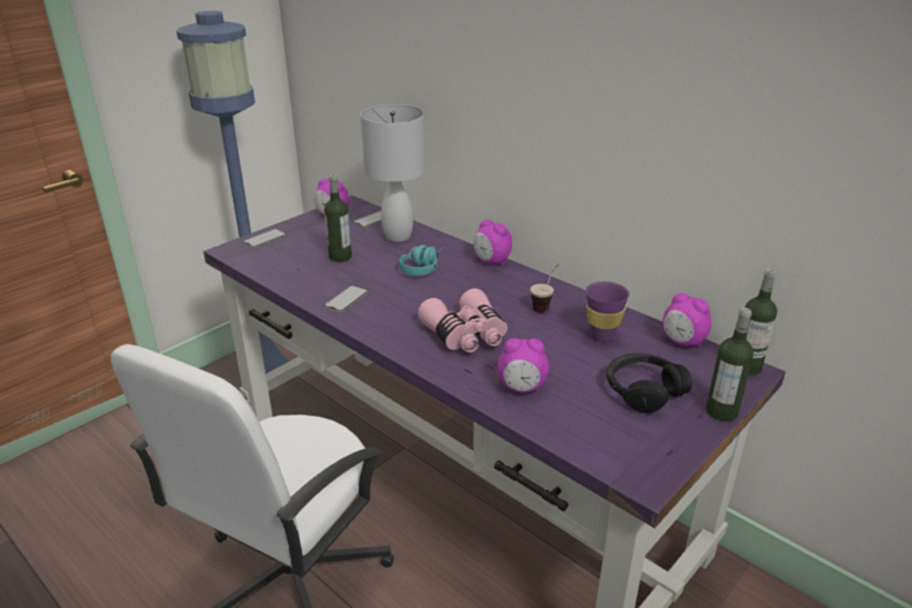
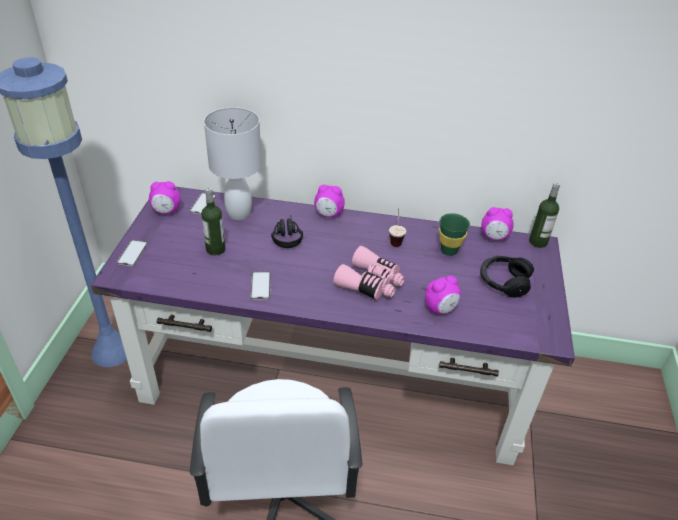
camera: 35 degrees left, 10 degrees up
(423, 267) = (286, 236): turquoise headphones -> black headphones
(602, 336) = (449, 250): purple cup -> green cup
(721, 411) = (550, 278): bottle -> none

